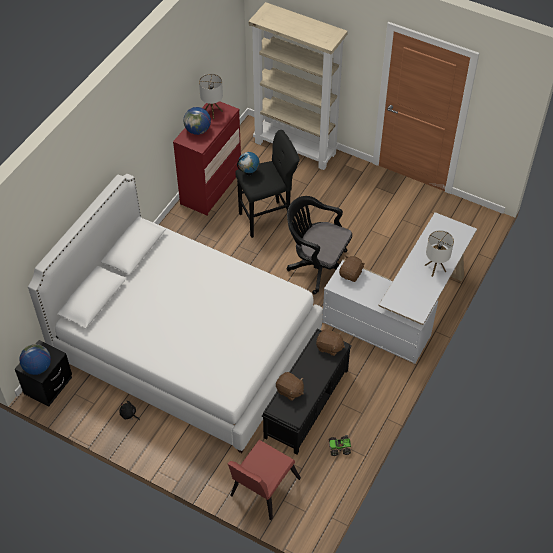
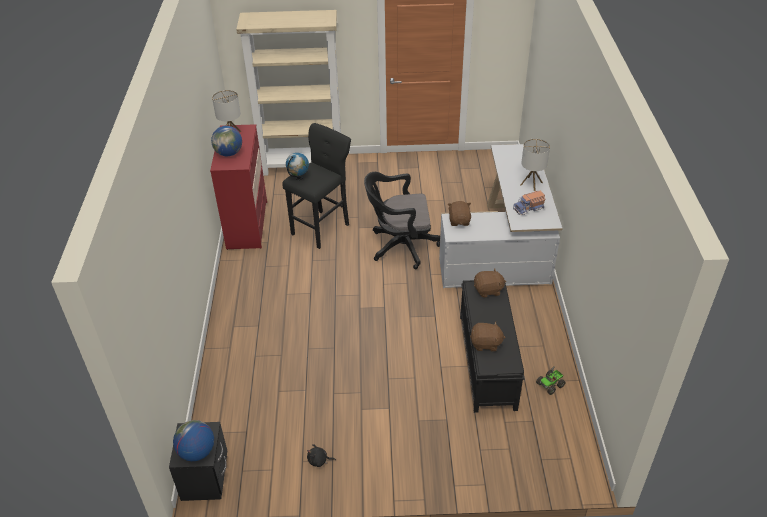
camera: 30 degrees left, 10 degrees down
(187, 346) = (330, 367): white bed -> none
(262, 490) = (513, 461): red chair -> none
(411, 291) = (529, 208): none -> toy truck

